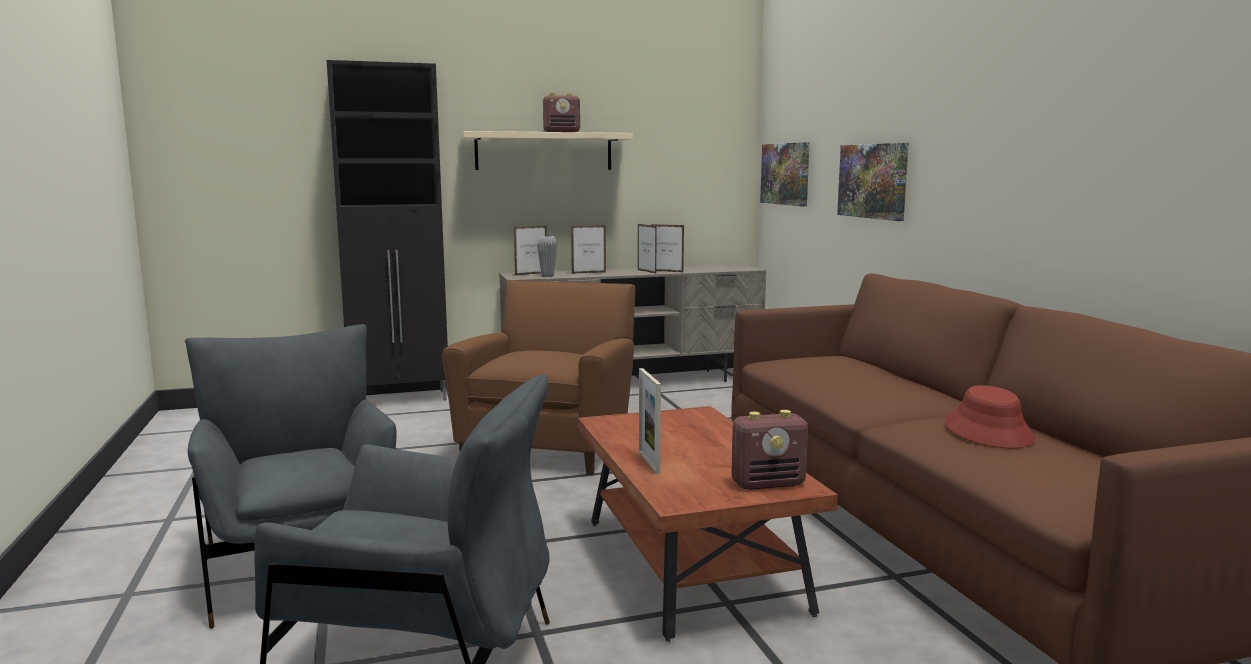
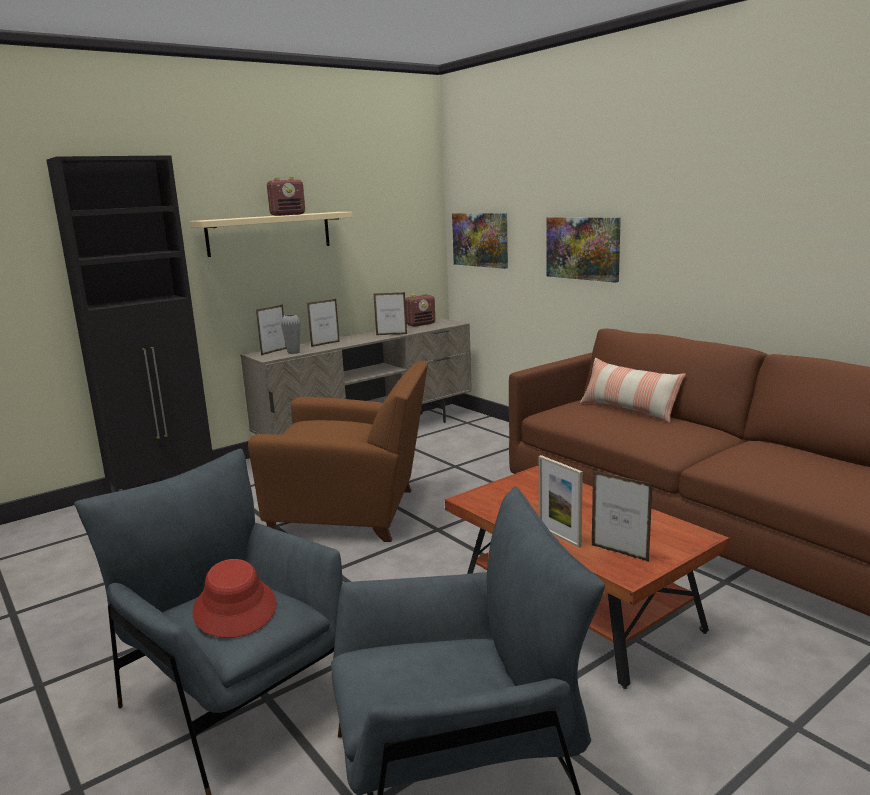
camera: 20 degrees left, 5 degrees up
(550, 444) = (353, 513): brown armchair -> brown armchair turned 105 degrees clockwise
(646, 271) = (374, 336): picture frame -> picture frame (619, 553)
(768, 484) = (671, 538): radio -> radio (421, 324)
(867, 368) = (629, 410): none -> pillow
(989, 432) = (786, 460): red hat -> red hat (235, 608)

